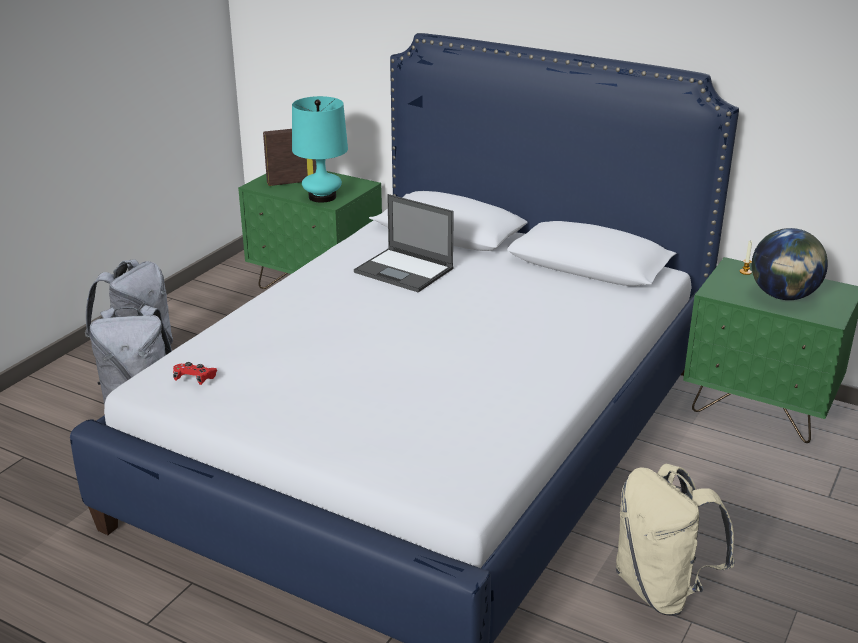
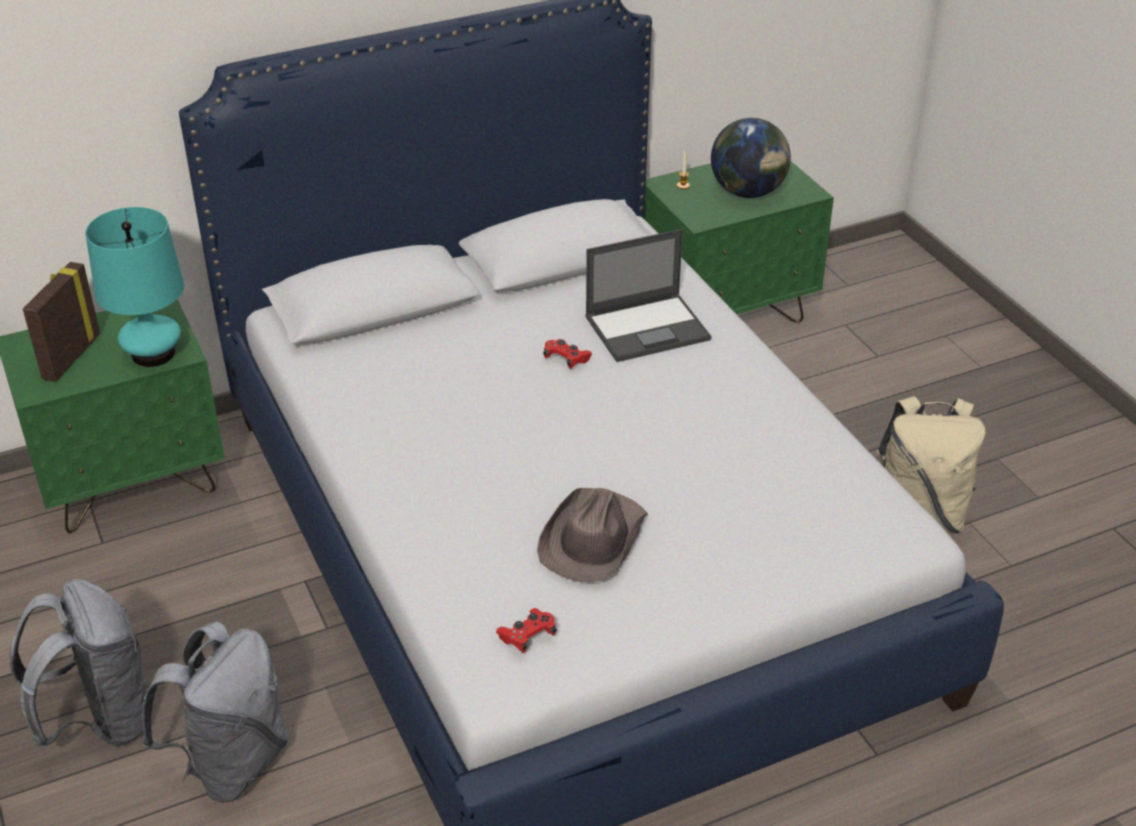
camera: 55 degrees left, 10 degrees up
(307, 368) = (592, 539): none -> brown hat
(405, 271) = (435, 378): laptop -> laptop (648, 328)
(482, 302) = (566, 359): none -> red game controller

